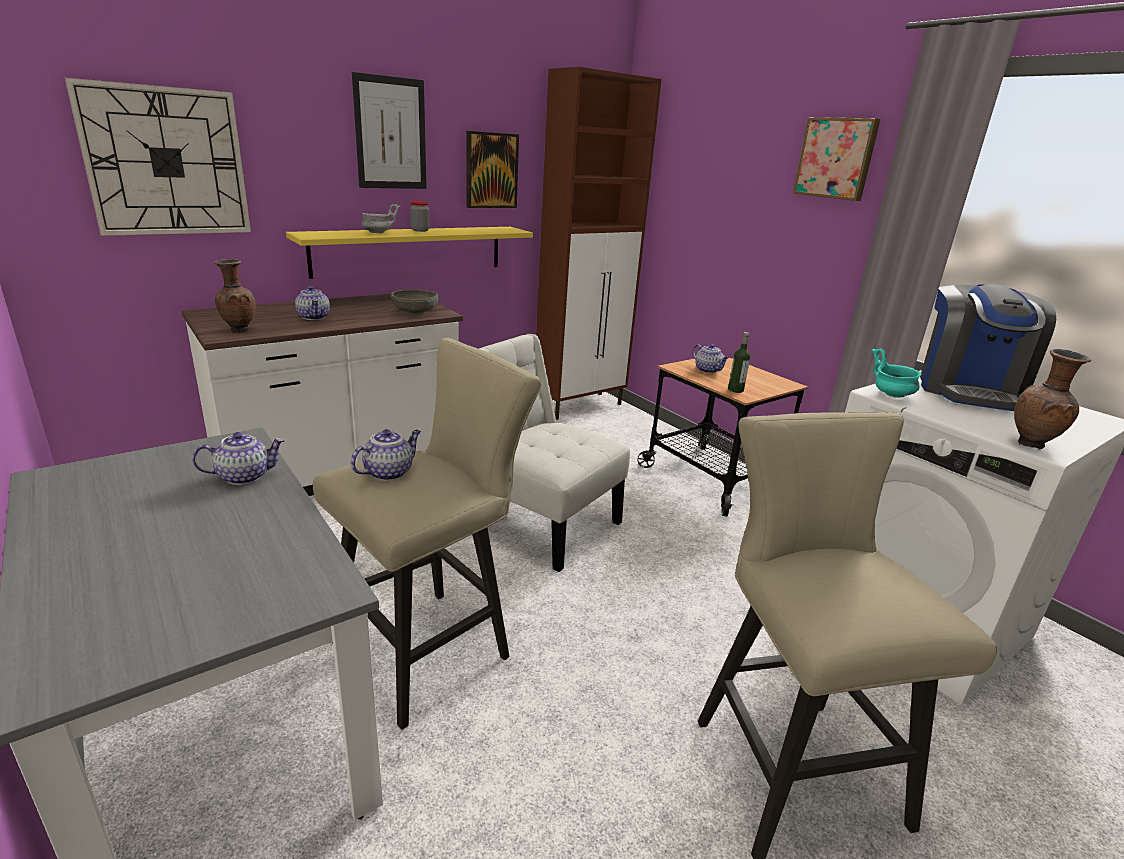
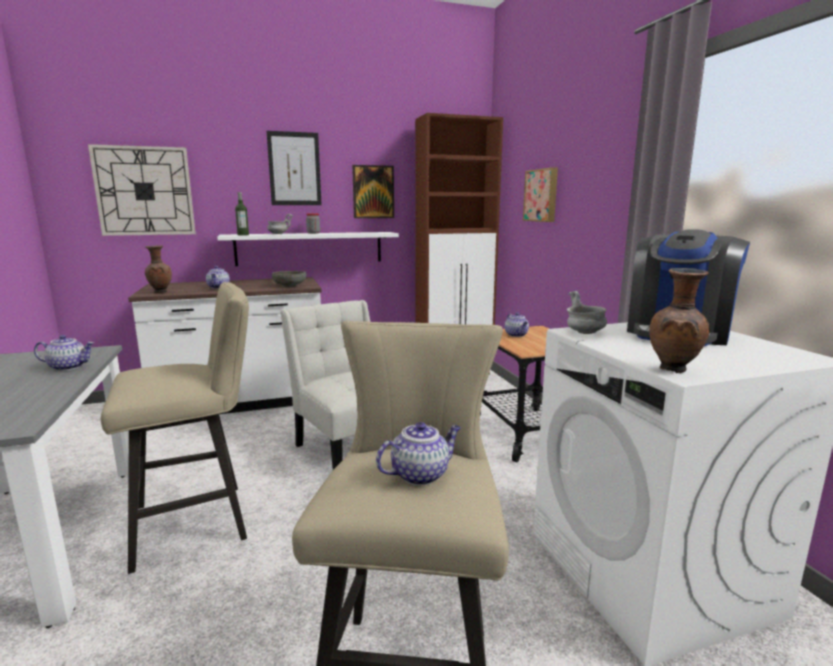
camera: 20 degrees right, 10 degrees down
(389, 472) = (153, 370): teapot -> teapot (420, 474)
(410, 250) = (310, 248): yellow shelf -> white shelf
(735, 390) = (523, 348): bottle -> bottle (243, 235)
(836, 158) = (609, 151): picture -> picture (542, 195)
(891, 394) = (583, 332): turquoise bowl -> grey bowl

